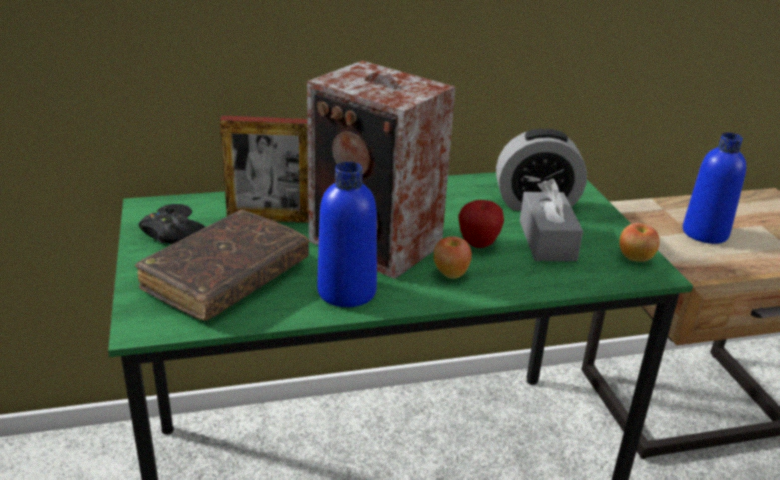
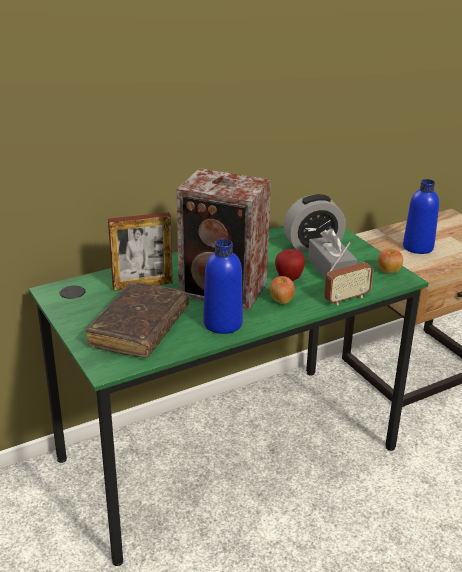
camera: 15 degrees left, 0 degrees up
(171, 234) = (83, 307): black game controller -> none
(551, 287) = (346, 298): none -> radio

